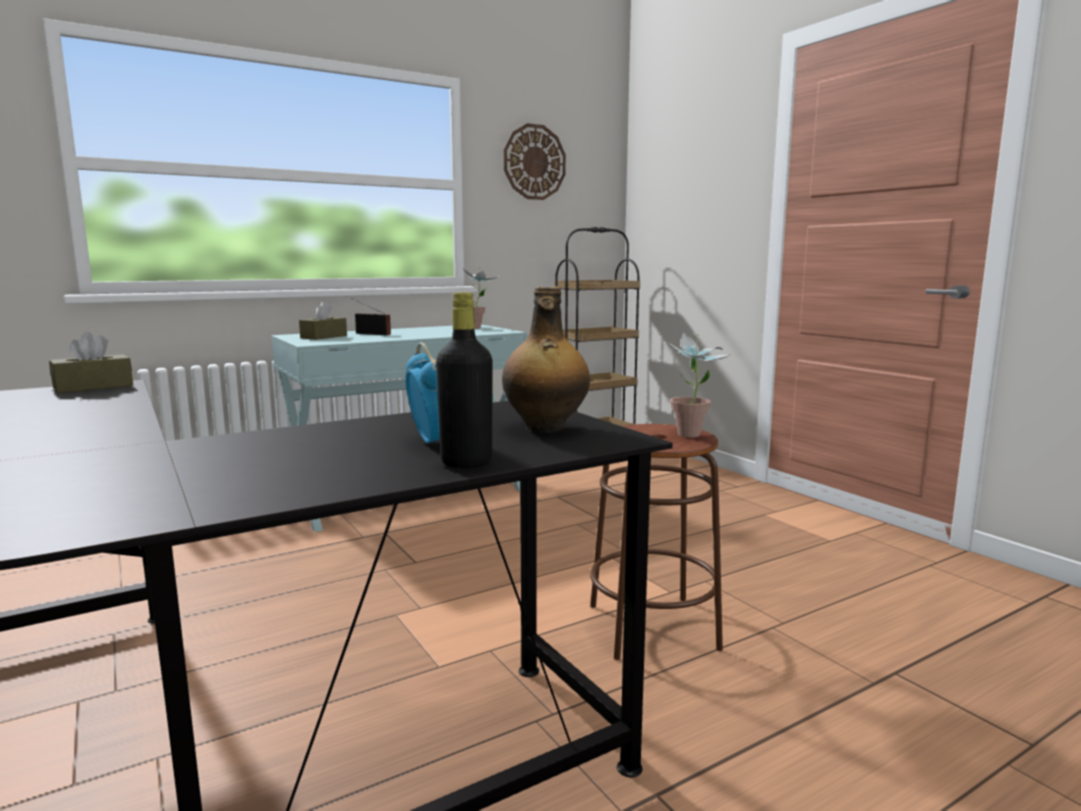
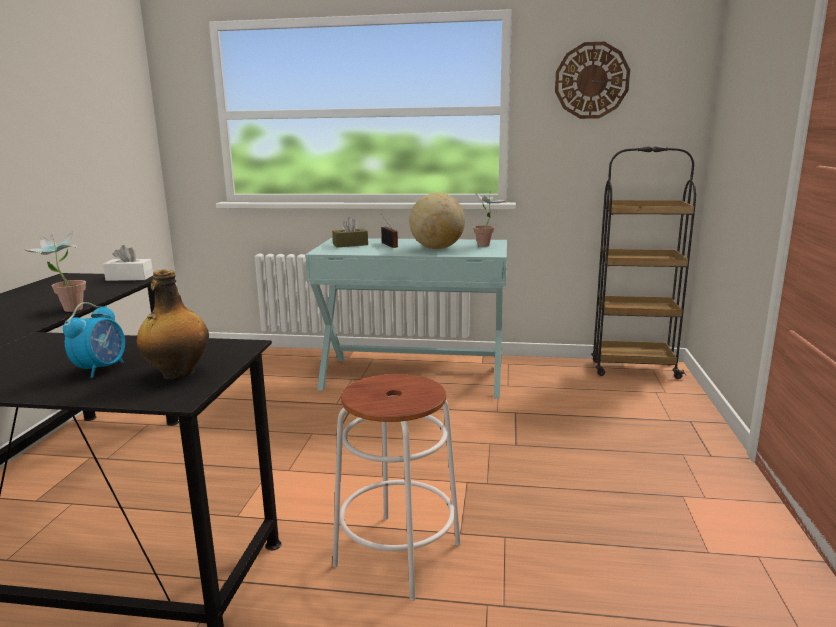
camera: 40 degrees right, 5 degrees up
(93, 387) = (129, 278): brown tissue box -> white tissue box
(437, 332) = (437, 248): none -> globe
(466, 463) = (60, 391): black bottle -> none
(652, 626) = (398, 554): brown stool -> white stool
(692, 437) = (414, 401): potted plant -> potted plant (67, 311)

